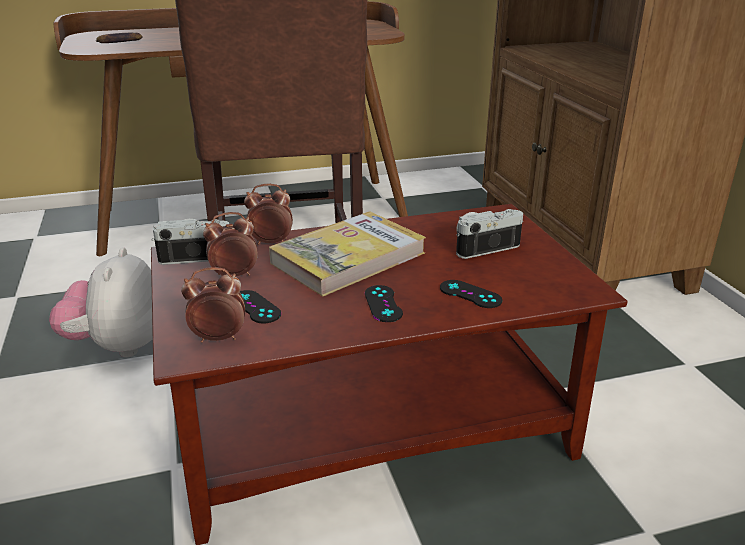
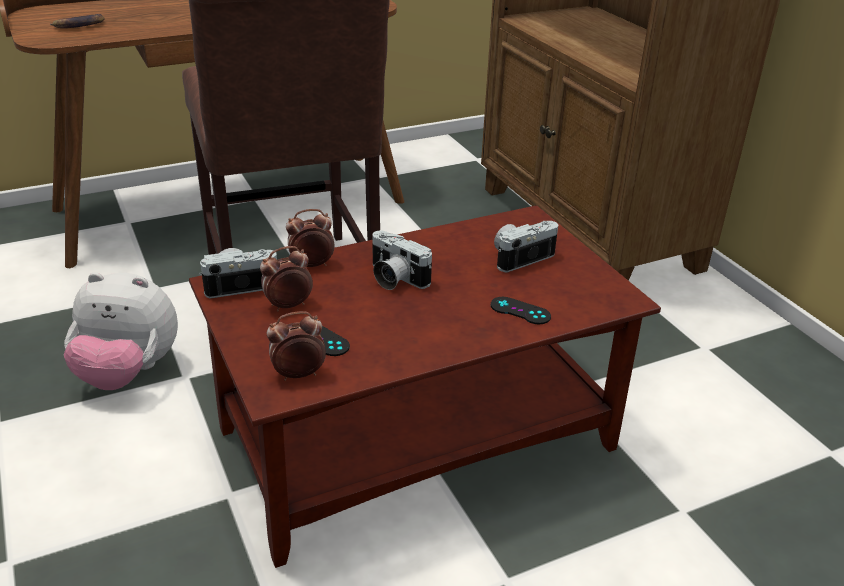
camera: 10 degrees left, 5 degrees up
(118, 346) = (128, 373): plush toy -> plush toy turned 75 degrees counterclockwise
(348, 258) = (394, 278): book -> camera
(383, 304) = (442, 327): black game controller -> none

